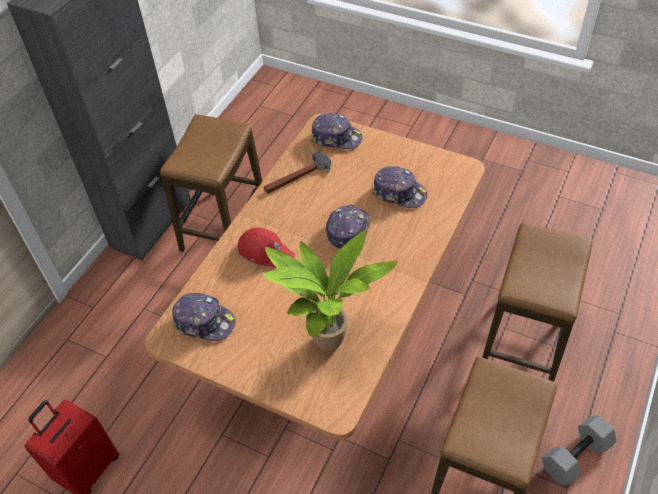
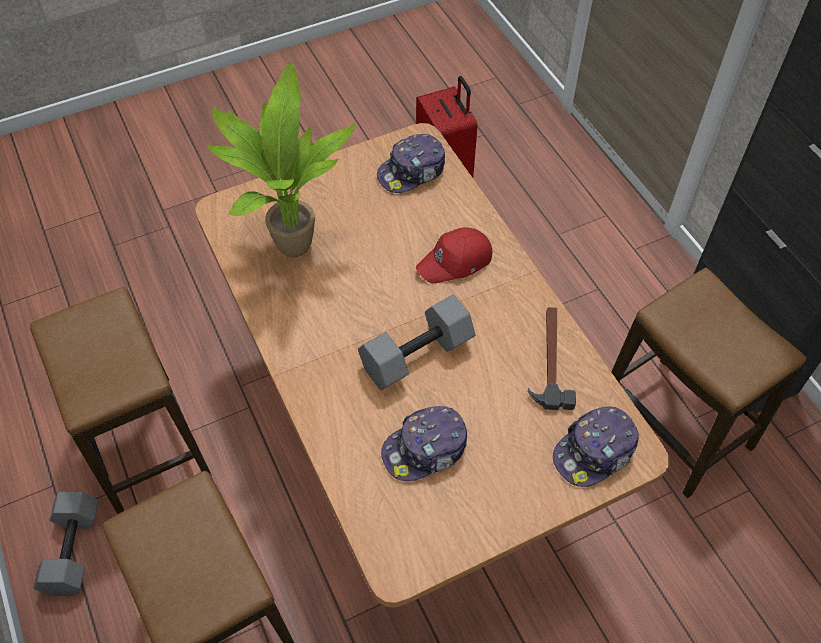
camera: 125 degrees right, 5 degrees up
(347, 230) = (416, 353): cap -> grey dumbbell

